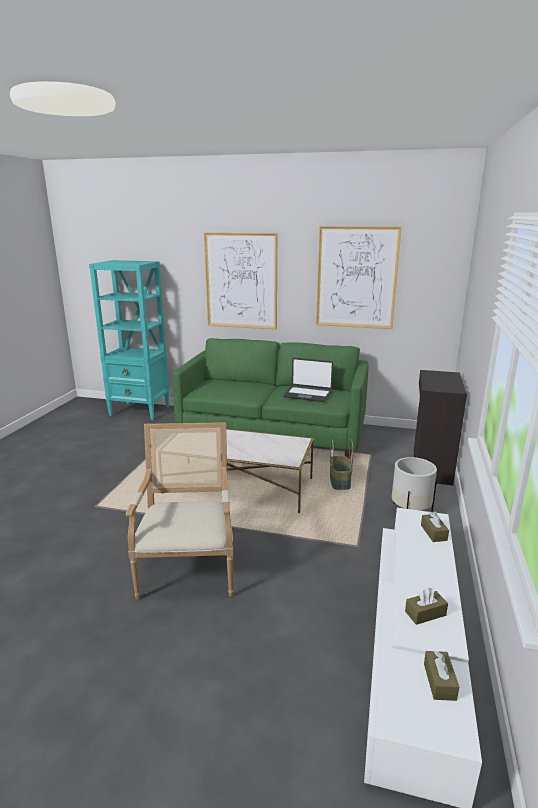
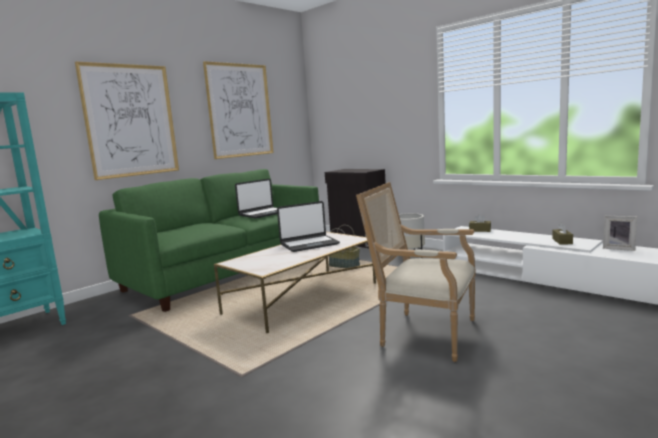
camera: 60 degrees left, 10 degrees down
(258, 443) = (309, 244): none -> laptop
(439, 681) = (618, 248): brown tissue box -> picture frame

